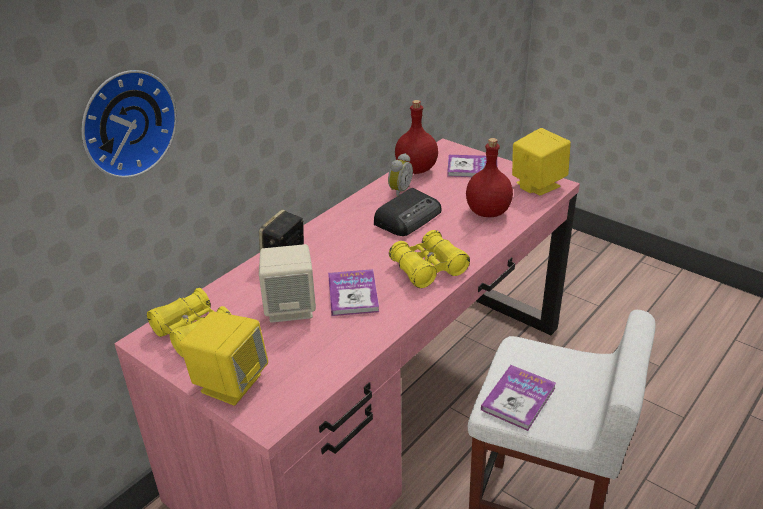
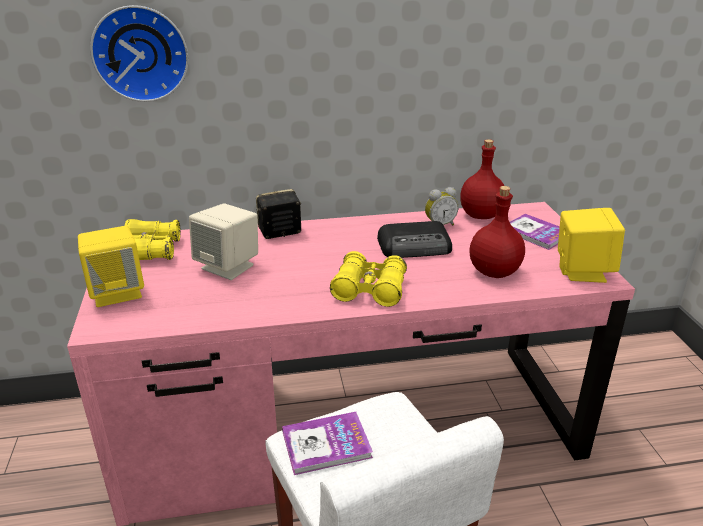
camera: 40 degrees right, 5 degrees down
(353, 294) = (283, 279): book -> none

